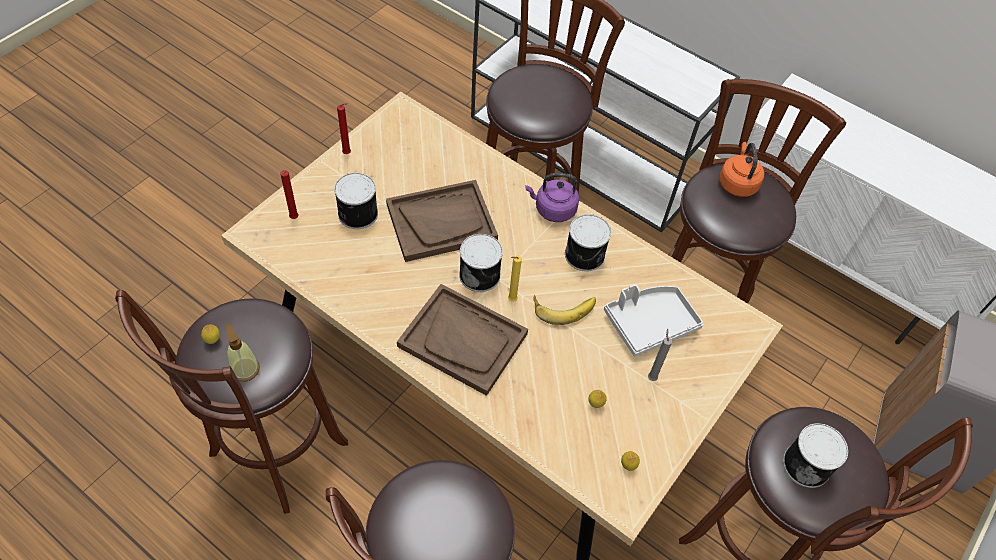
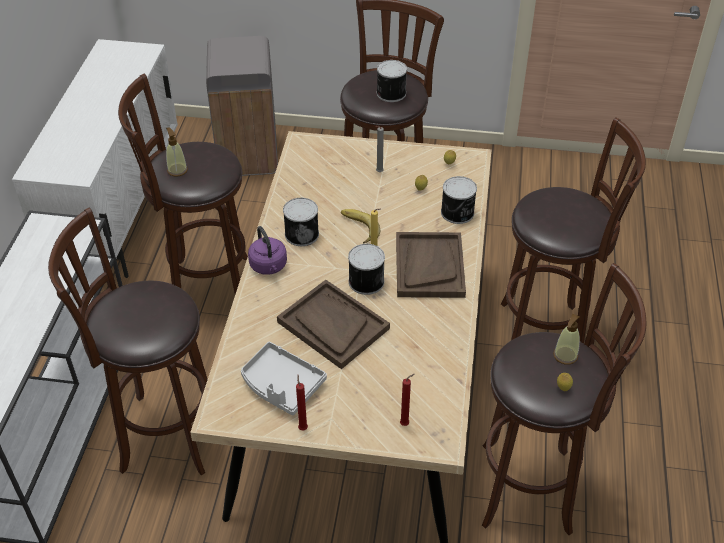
camera: 115 degrees left, 10 degrees down
(357, 213) = (366, 383): can -> can (458, 213)
(649, 323) = (337, 185): grey tray -> grey tray (281, 385)
(737, 183) = (177, 170): orange kettle -> soap dispenser

